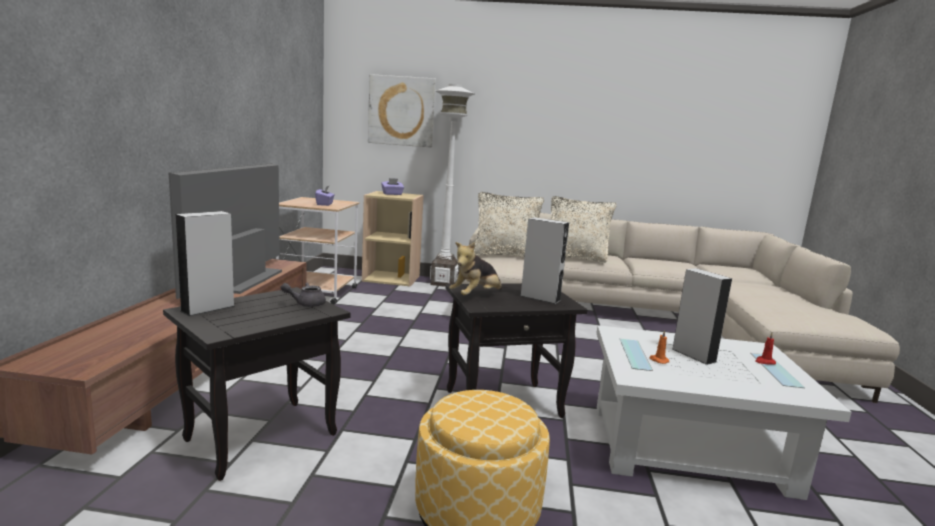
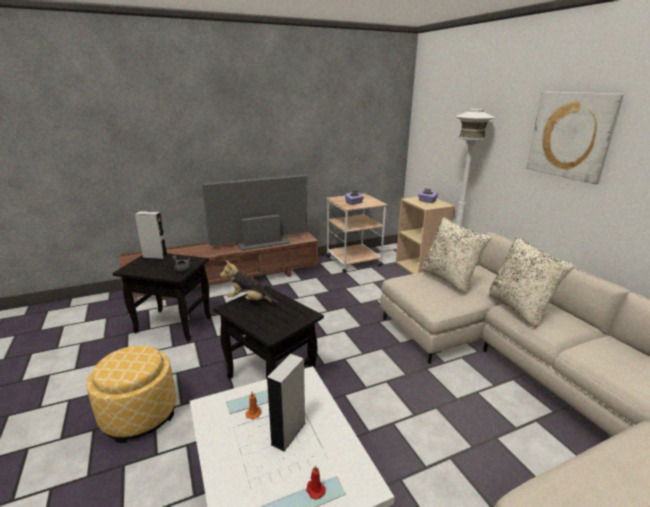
camera: 60 degrees right, 10 degrees up
(401, 111) = (450, 130): picture -> picture (571, 135)
(540, 298) = (273, 321): grey speaker -> none

